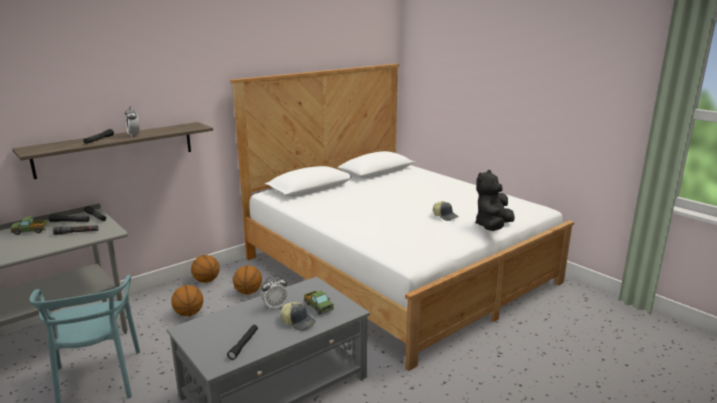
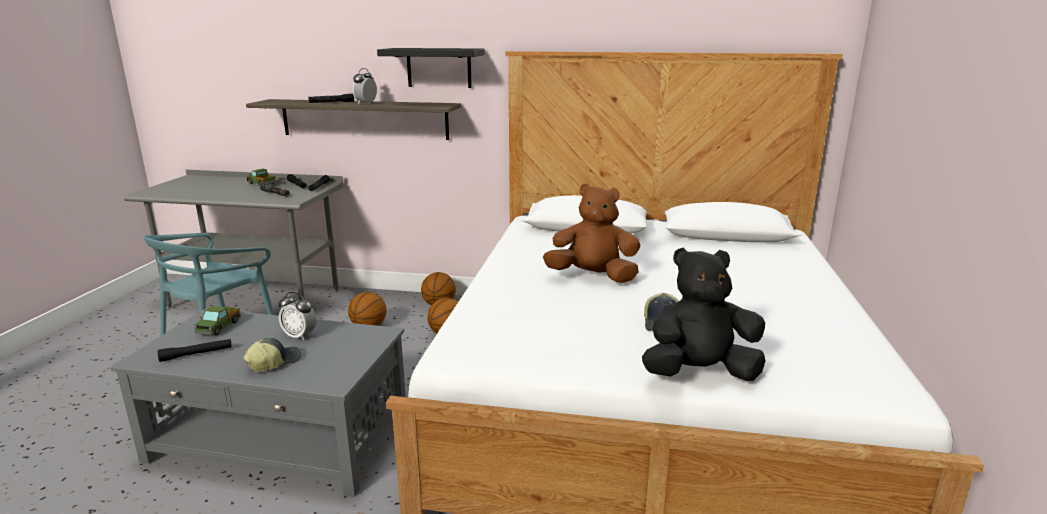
camera: 50 degrees right, 0 degrees up
(179, 97) = (439, 67): none -> black shelf
(298, 322) = (274, 362): cap -> cap turned 135 degrees counterclockwise
(318, 307) = (322, 359): toy truck -> toy truck (219, 327)
(378, 209) = (593, 276): none -> brown plush toy

